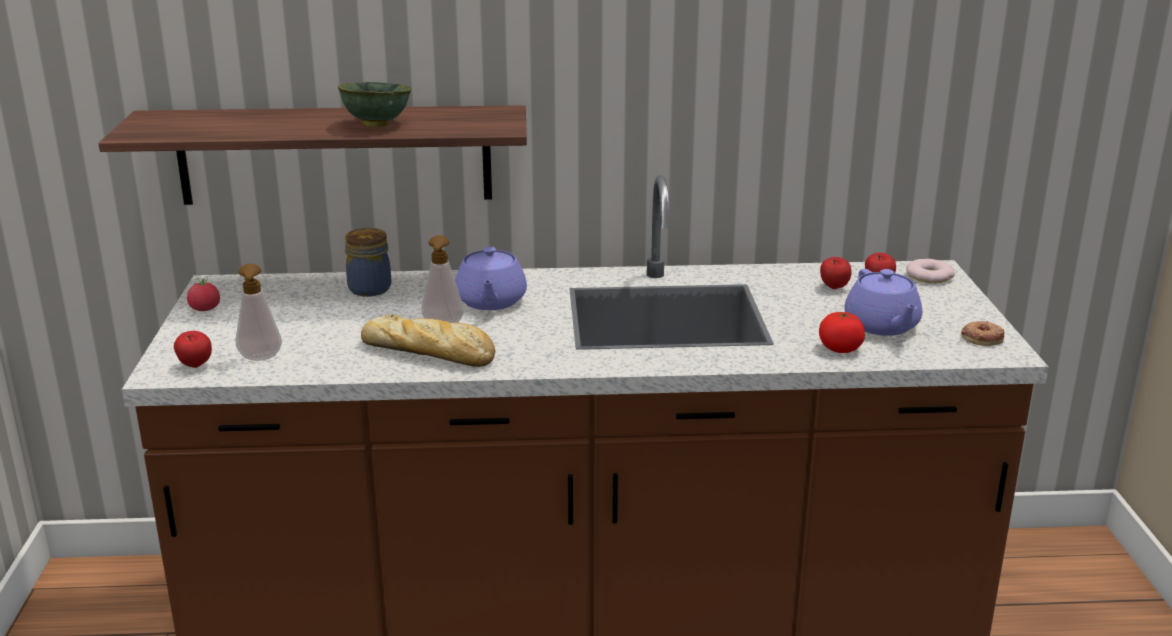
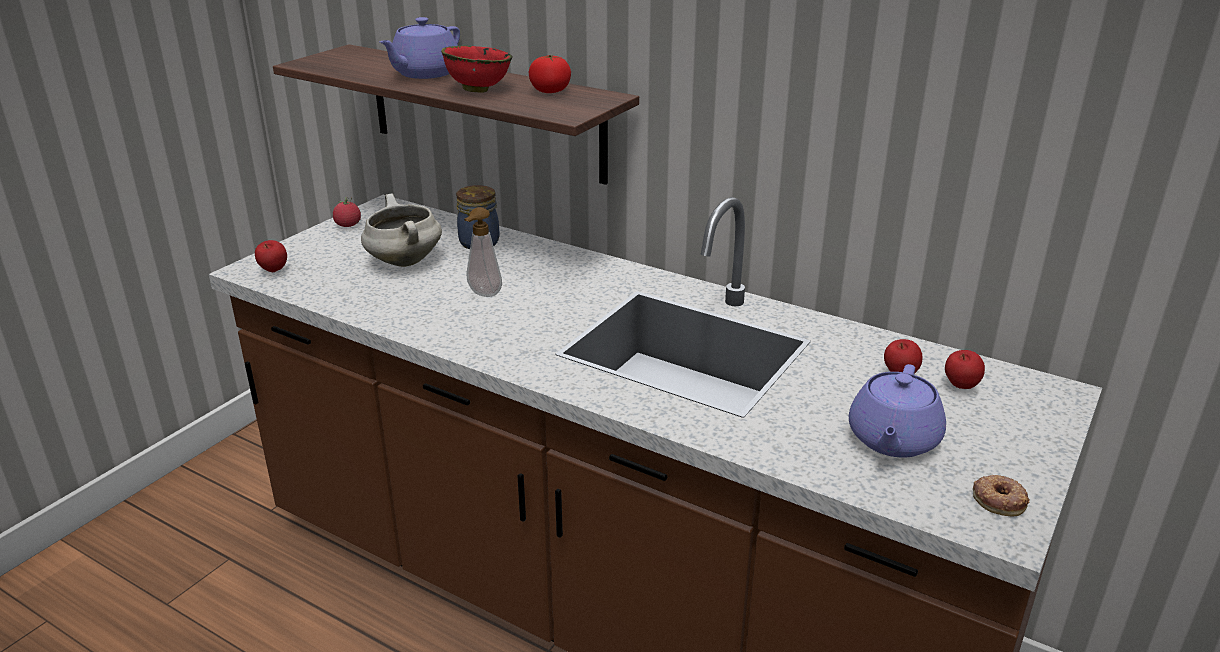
camera: 35 degrees right, 5 degrees up
(260, 359) = (320, 279): soap dispenser -> none
(320, 322) = (403, 261): none -> white cooking pot
(375, 125) = (477, 90): green bowl -> red bowl
(430, 353) = (438, 316): bread -> none
(490, 302) = (552, 284): purple teapot -> purple teapot (424, 73)
(840, 349) = (806, 449): tomato -> tomato (550, 91)
(929, 276) = (1039, 398): donut -> none

